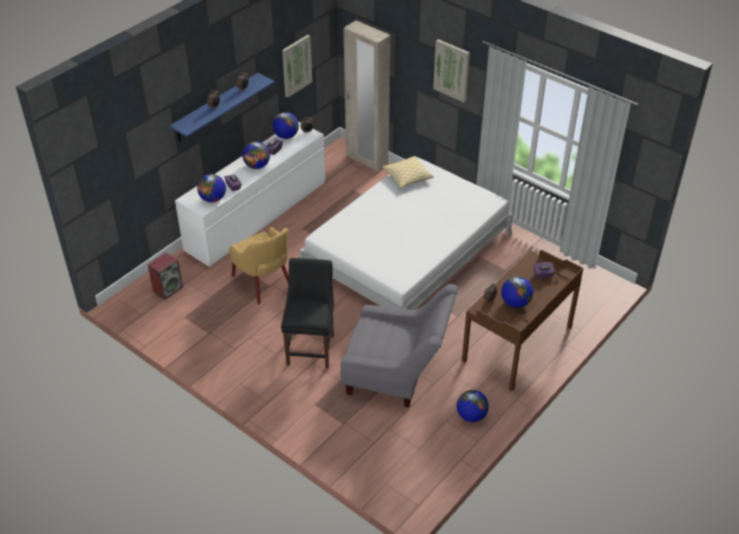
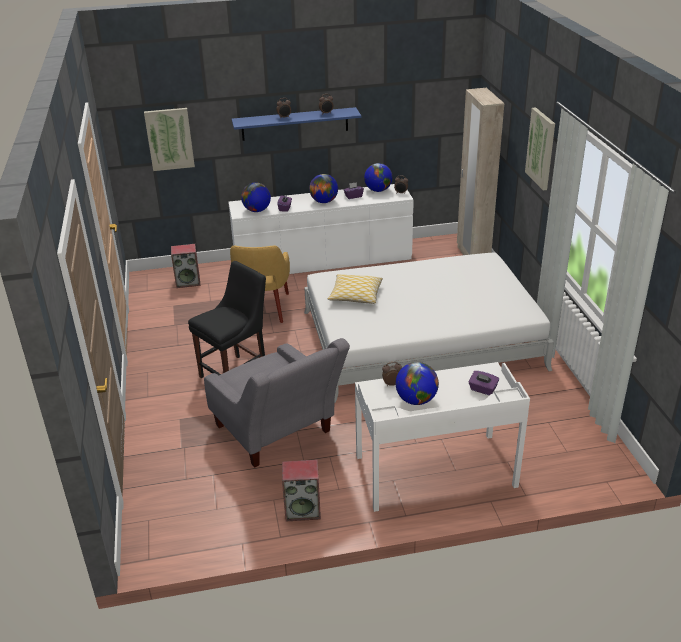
camera: 40 degrees right, 10 degrees down
(296, 65) = (412, 121): picture -> picture (169, 139)
(407, 177) = (465, 264): pillow -> pillow (355, 295)
(471, 416) = (303, 510): globe -> speaker
(518, 344) = (435, 472): brown desk -> white desk

